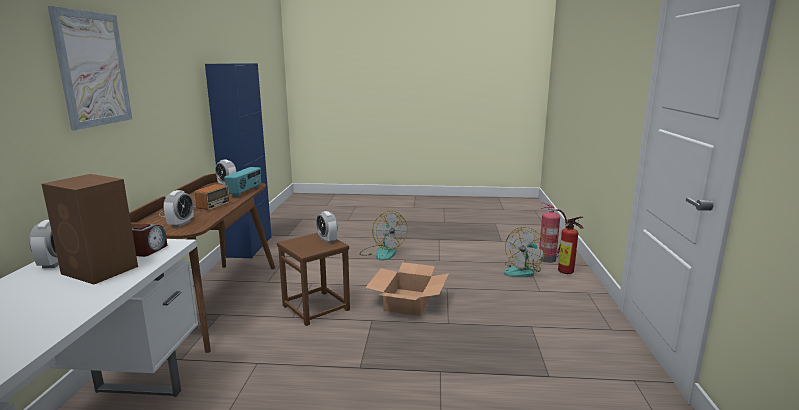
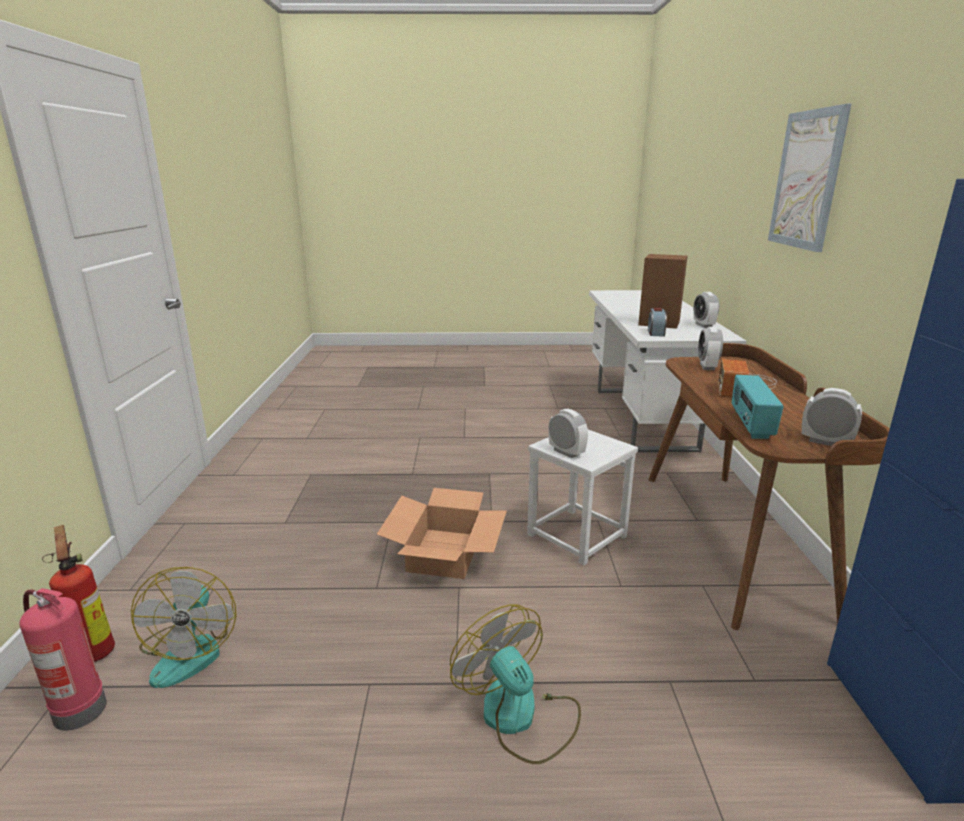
camera: 175 degrees right, 5 degrees up
(316, 308) = (576, 536): brown stool -> white stool
(523, 271) = (191, 650): fan -> fan turned 135 degrees clockwise

